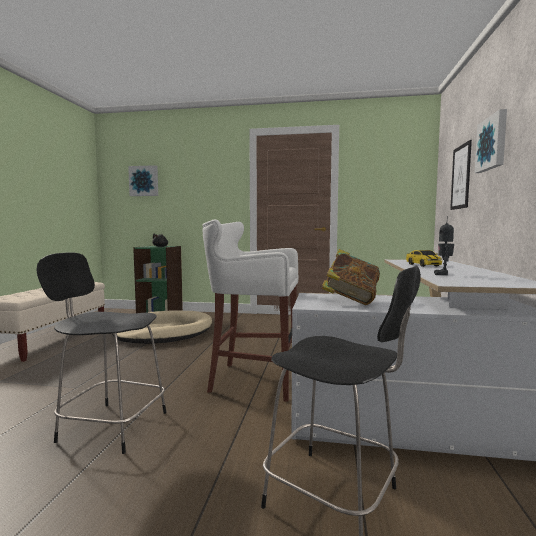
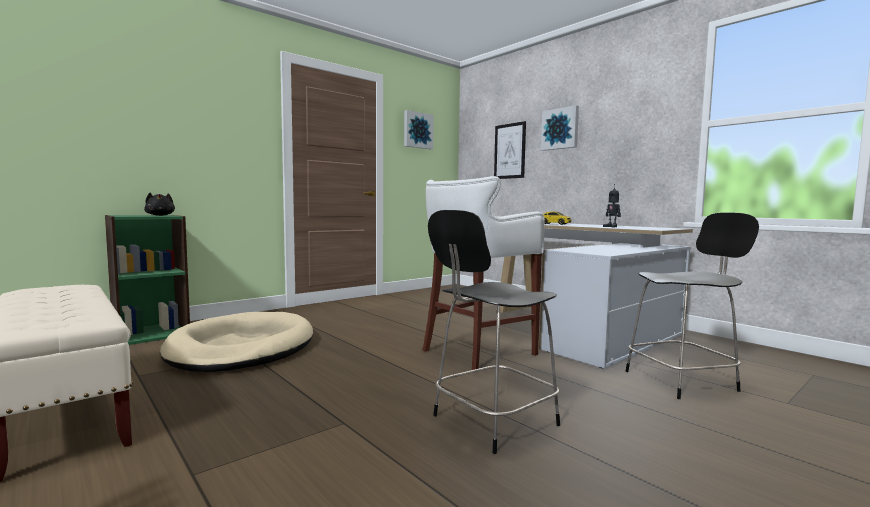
camera: 50 degrees left, 0 degrees up
(144, 181) = (85, 93): picture -> picture (417, 130)
(351, 300) = (596, 249): book -> none

